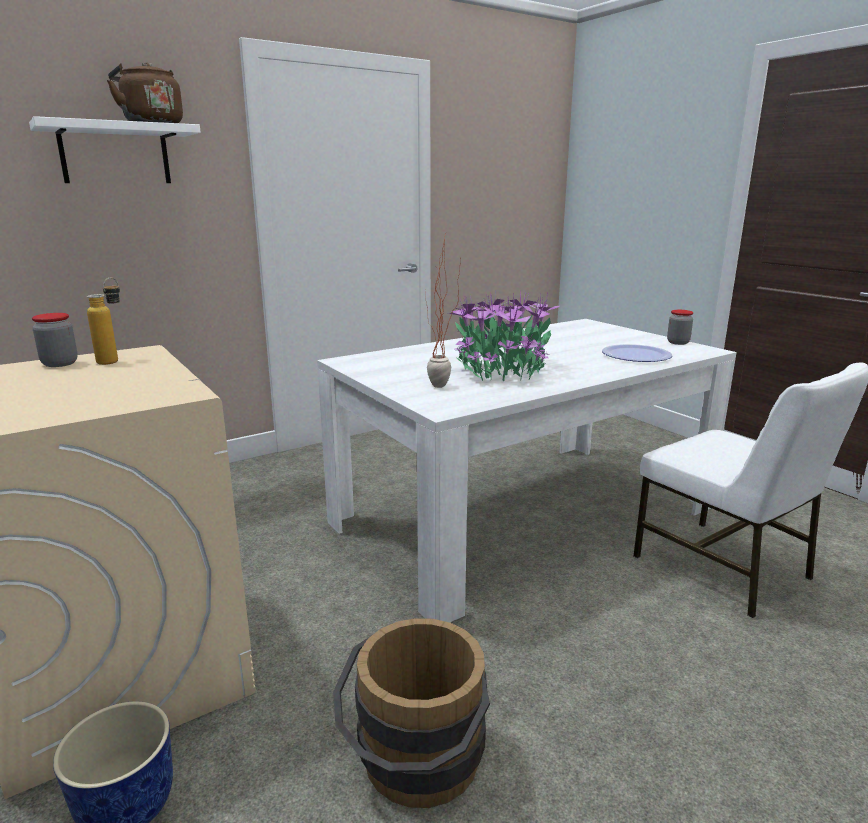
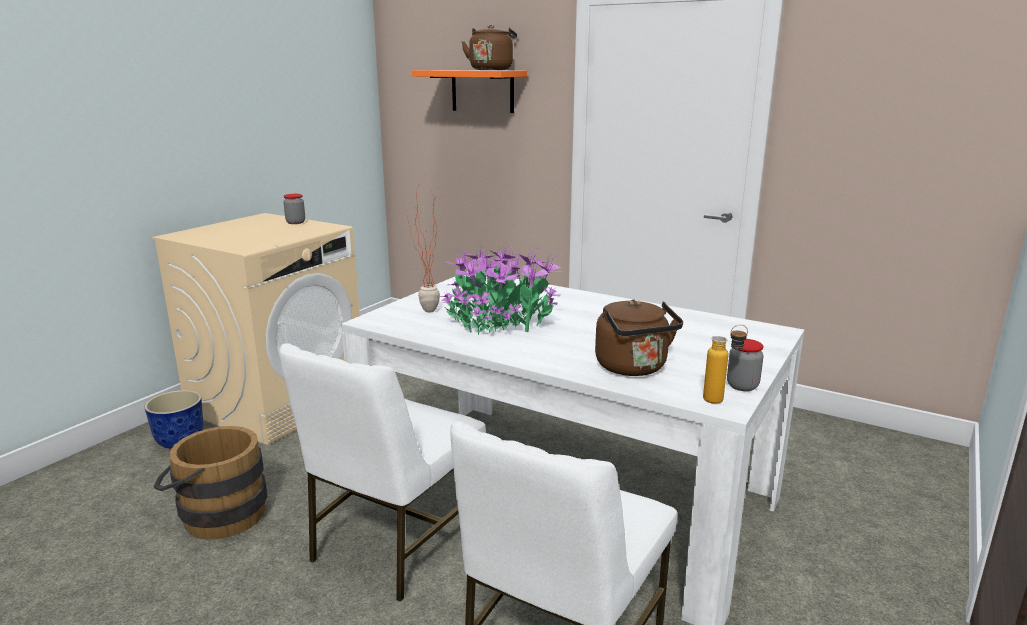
camera: 65 degrees right, 0 degrees up
(114, 360) = (308, 227): bottle -> bottle (721, 400)
(115, 154) = (482, 91): white shelf -> orange shelf
(553, 618) = (394, 542): none -> white chair
(636, 355) = (634, 368): plate -> brown kettle

